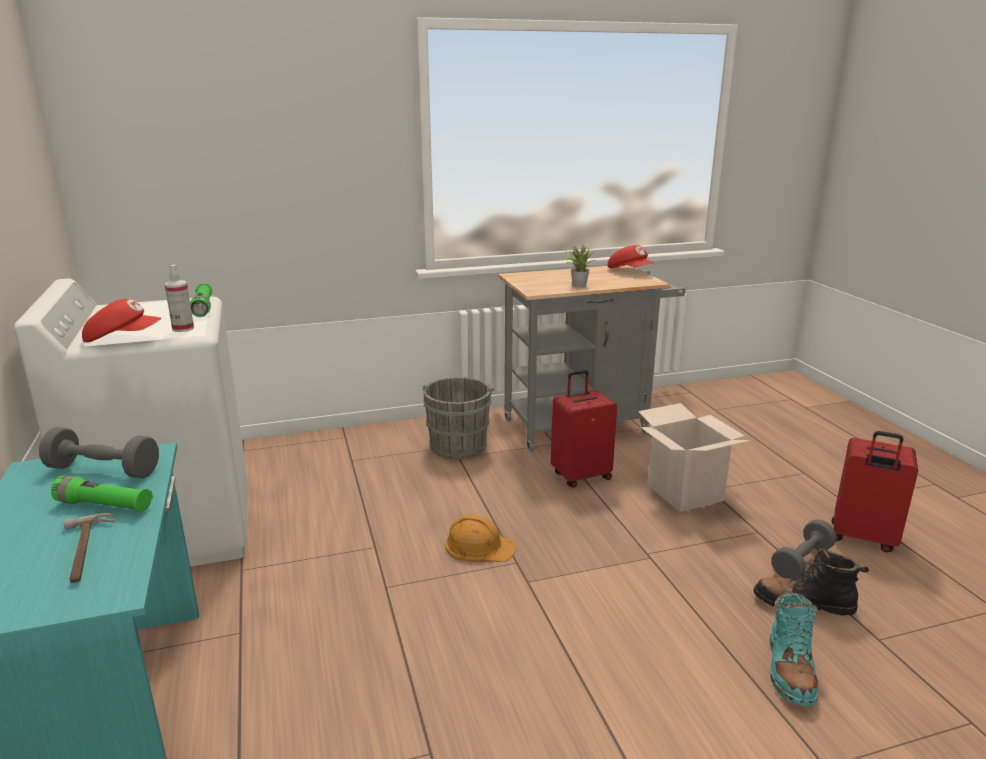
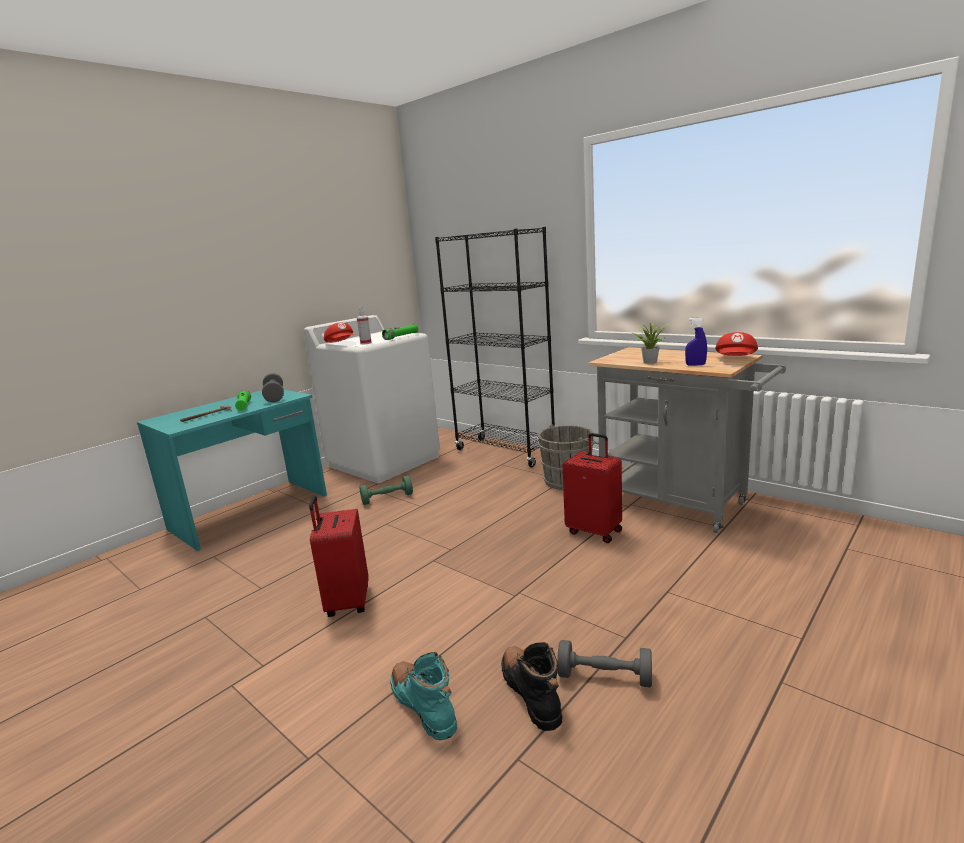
camera: 60 degrees right, 5 degrees down
(309, 564) = (387, 498): none -> green dumbbell
(322, 446) = (505, 452): none -> black bookcase
(479, 546) = (455, 531): orange hard hat -> none
(621, 281) = (695, 365): none -> blue spray bottle
(684, 492) = (640, 581): cardboard box -> none
(789, 670) = (424, 706): turquoise boot -> turquoise boot turned 75 degrees clockwise
(862, 538) = (710, 712): red suitcase -> red suitcase (347, 602)

